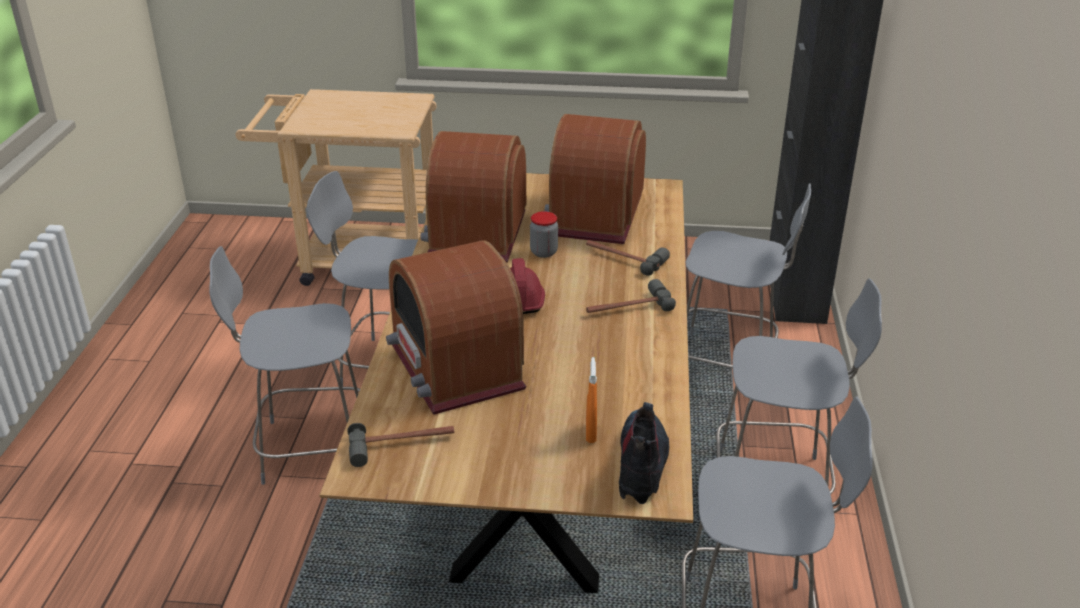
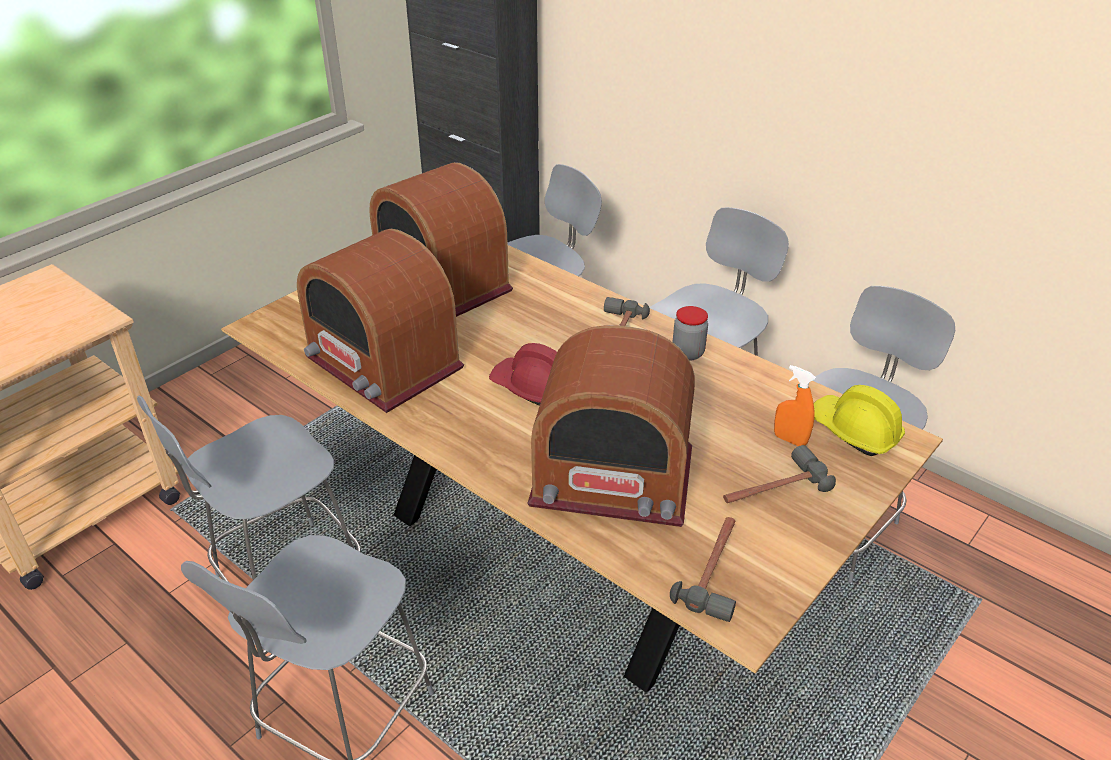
camera: 55 degrees left, 5 degrees up
(543, 252) = (470, 338): jar -> jar (688, 353)
(624, 258) = (535, 301): hammer -> hammer (772, 488)
(642, 464) = (854, 431): boot -> yellow hard hat

